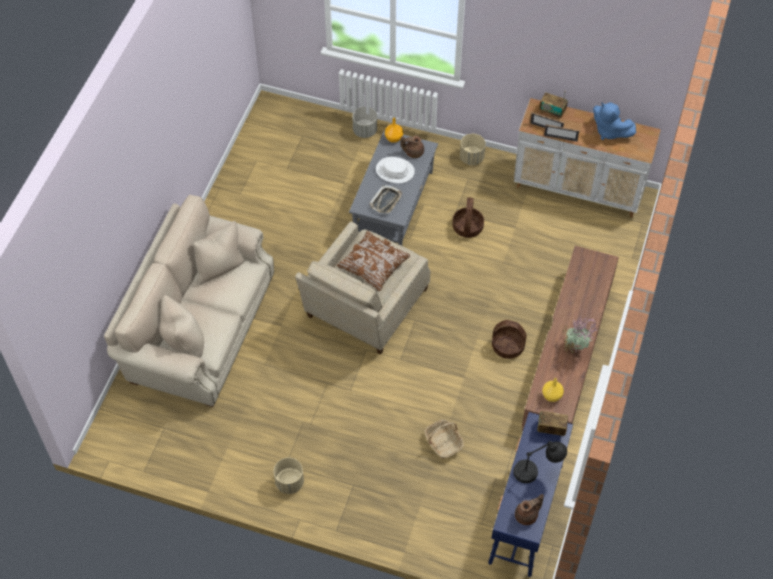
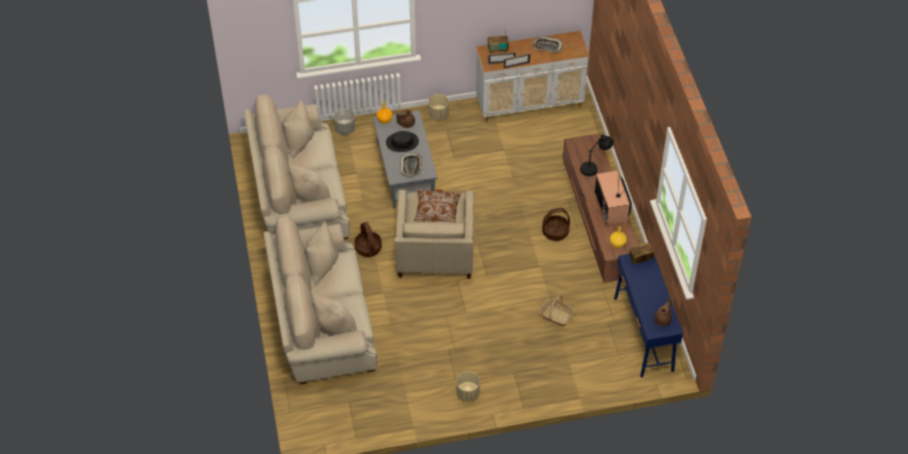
camera: 30 degrees left, 5 degrees down
(270, 181) = (299, 196): none -> beige sofa
(395, 170) = (402, 142): white hat -> black hat
(467, 227) = (469, 164): basket -> basket (368, 248)
(537, 471) = (650, 289): black table lamp -> black table lamp (595, 166)
(575, 349) = (612, 206): potted plant -> television
(609, 131) = (547, 46): blue plush toy -> tray

